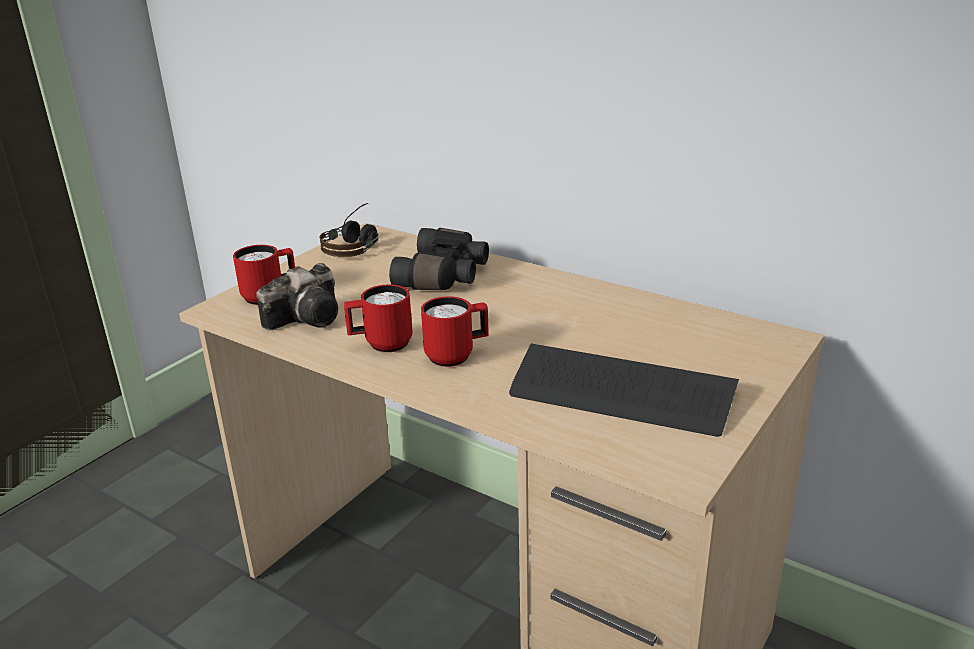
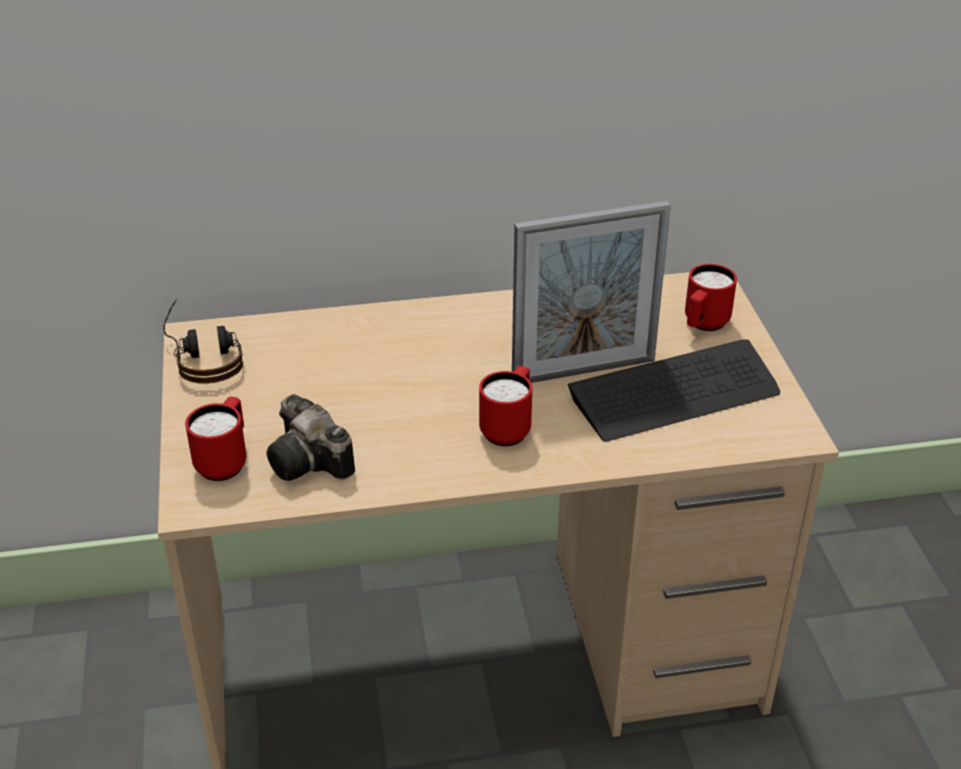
camera: 45 degrees left, 10 degrees up
(309, 317) = (311, 463): camera -> camera turned 135 degrees clockwise
(381, 344) = (428, 453): red mug -> red mug (703, 325)
(445, 275) = (362, 351): black binoculars -> none
(573, 347) = (583, 371): none -> picture frame

